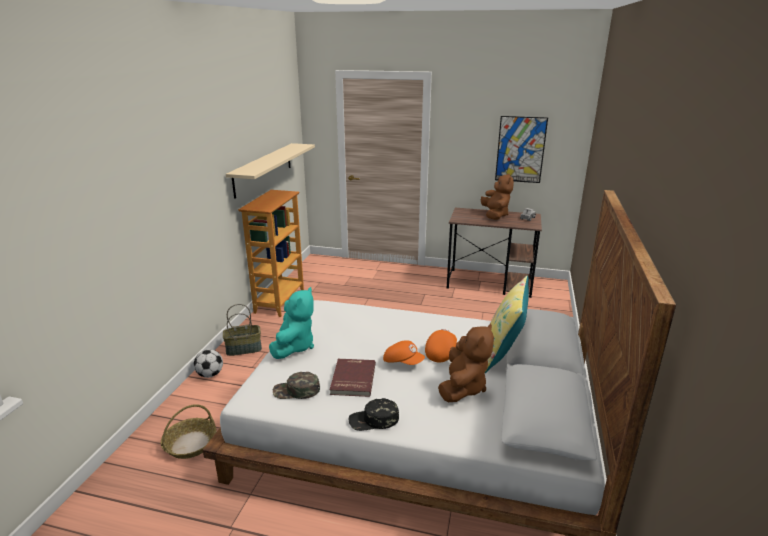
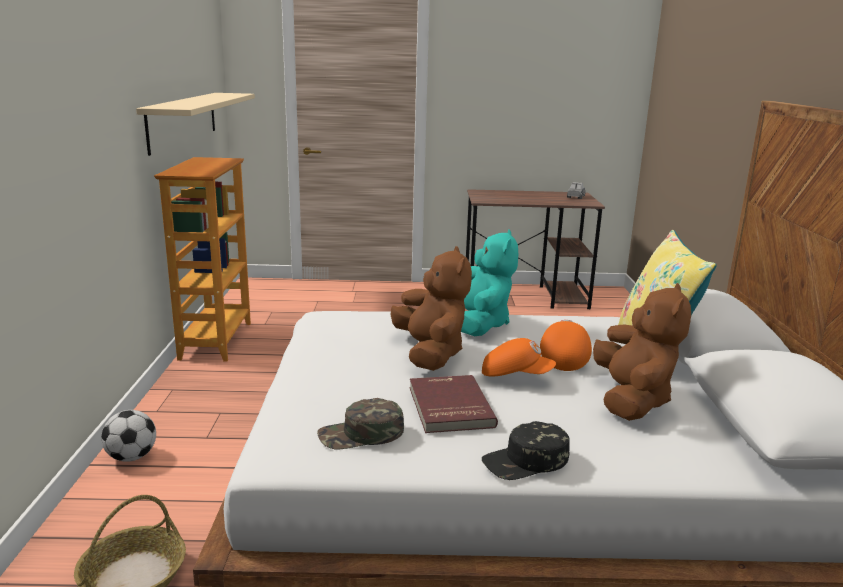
camera: 15 degrees left, 5 degrees down
(244, 349) = (181, 412): basket -> none
(294, 346) = (316, 372): turquoise plush toy -> turquoise plush toy (479, 324)
(495, 215) = (530, 195): brown plush toy -> brown plush toy (430, 353)
(520, 149) = (558, 101): picture -> none

